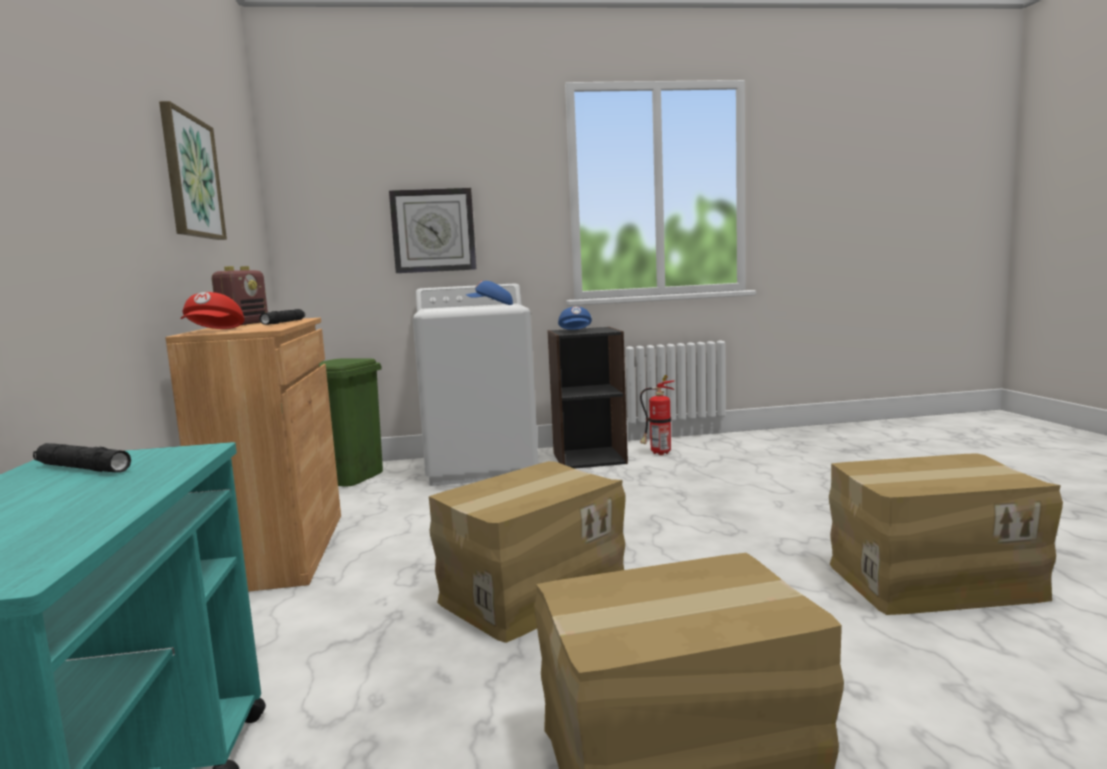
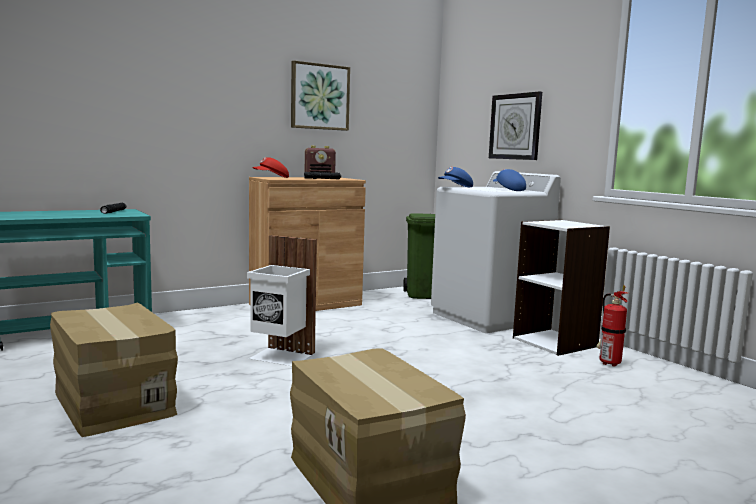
camera: 65 degrees right, 0 degrees up
(531, 592) = (281, 356): cardboard box -> white trash can
(576, 331) = (558, 222): blue cap -> blue cap (456, 187)
(589, 458) = (555, 342): black bookcase -> white bookcase

